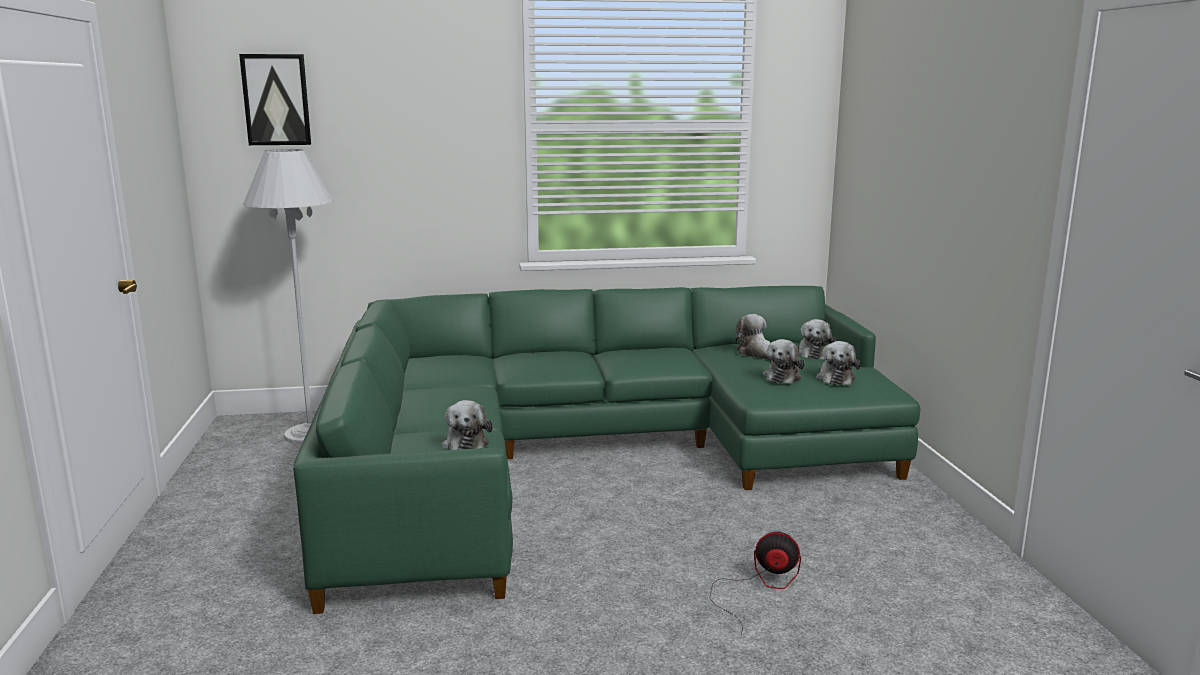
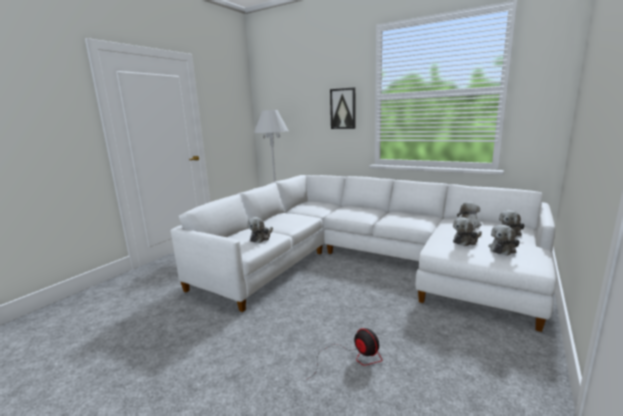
camera: 40 degrees right, 0 degrees up
(276, 100) = (280, 91): picture -> picture (343, 108)
(590, 457) = (364, 262): green sofa -> white sofa

